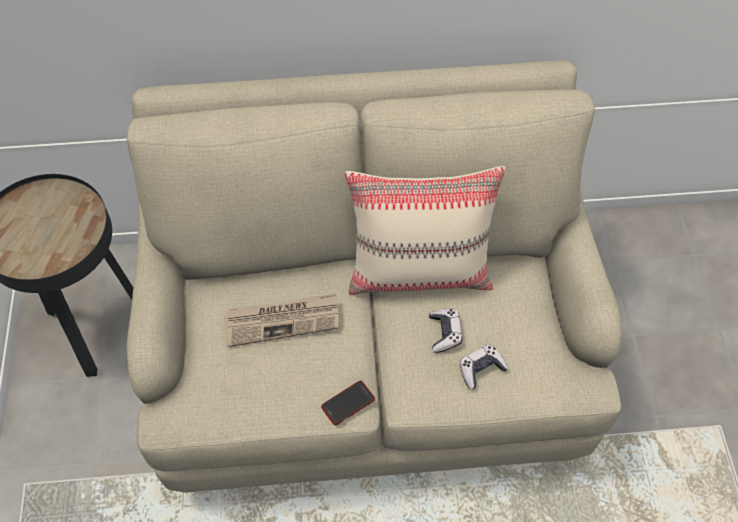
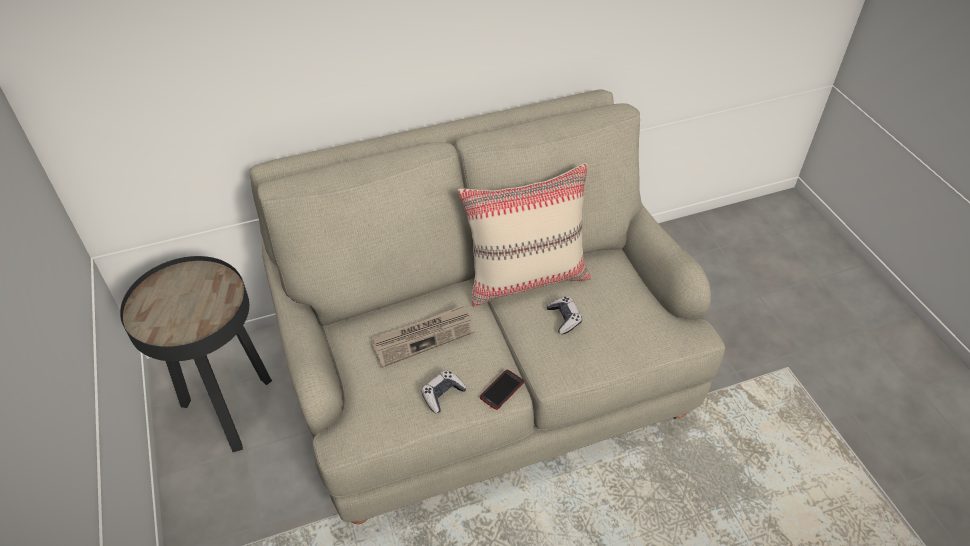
camera: 15 degrees left, 10 degrees down
(481, 369) = (604, 339): game controller -> game controller (442, 394)

